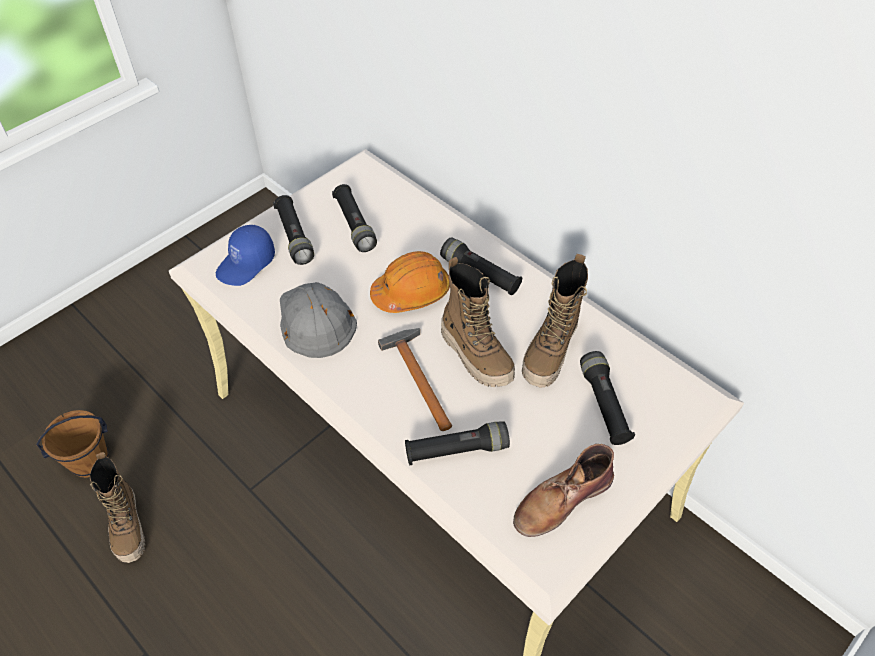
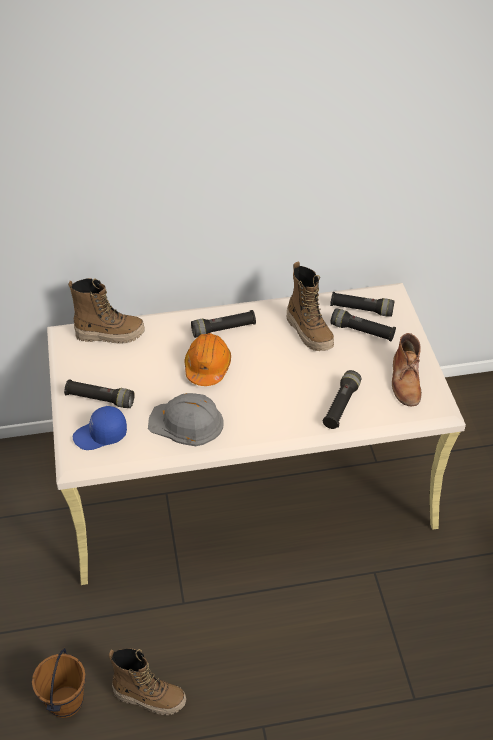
camera: 55 degrees left, 5 degrees down
(246, 264) = (100, 435): blue cap -> blue cap turned 90 degrees clockwise
(354, 225) = (121, 365): black flashlight -> black flashlight (361, 310)
(418, 376) = (275, 396): hammer -> none
(476, 355) = (283, 363): boot -> boot (110, 334)

